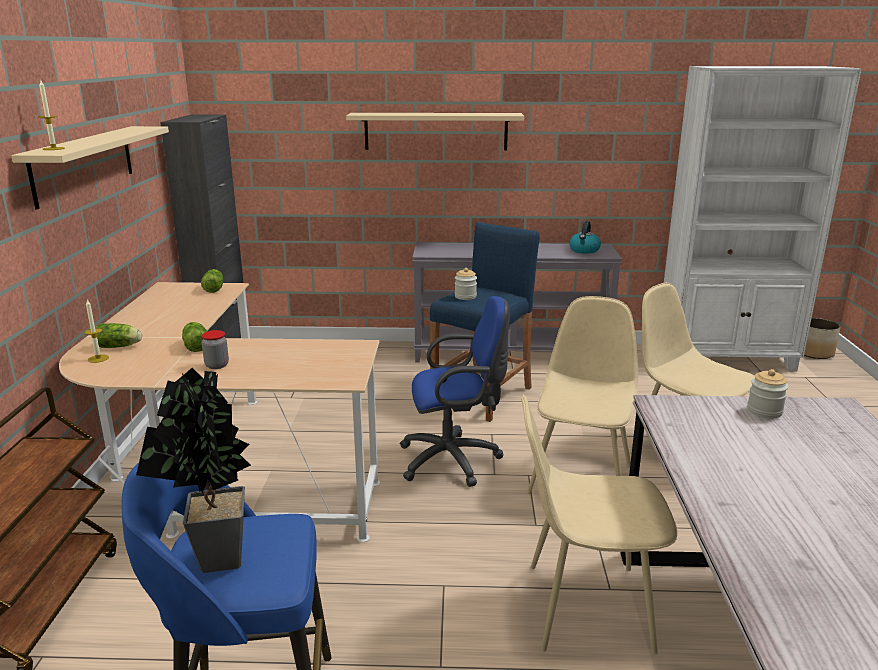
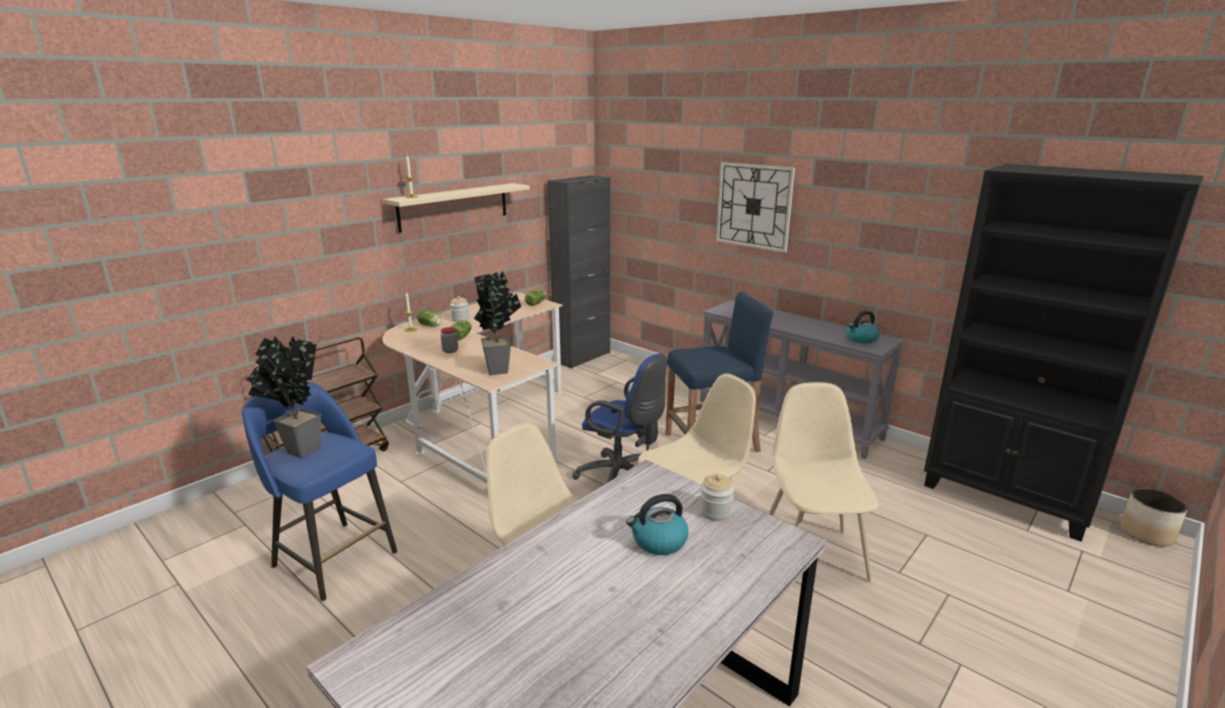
camera: 40 degrees right, 0 degrees up
(325, 364) = (499, 368): none -> potted plant
(436, 131) = (754, 206): beige shelf -> wall clock
(465, 296) = (696, 352): jar -> jar (460, 319)
(726, 359) = (1007, 498): white bookcase -> black bookcase
(781, 451) = (658, 541): none -> kettle

